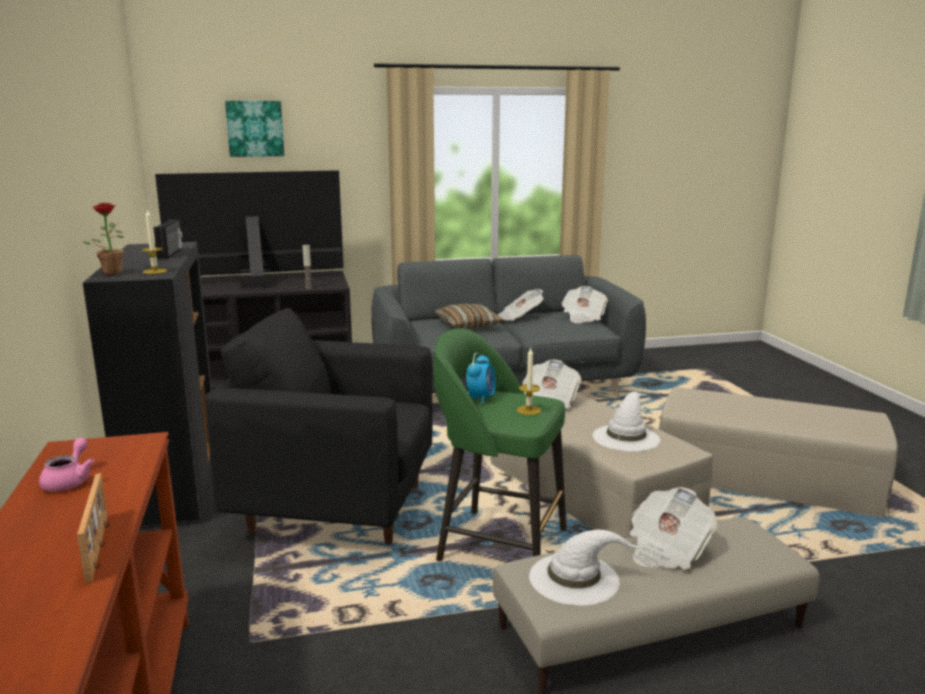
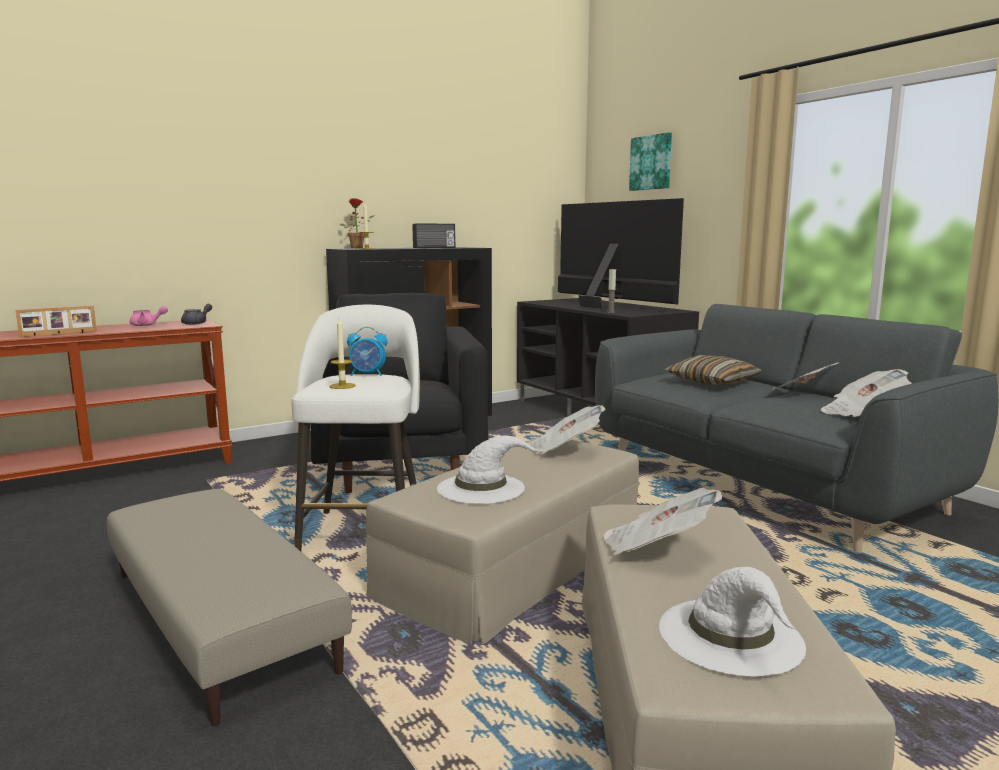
camera: 70 degrees right, 5 degrees down
(111, 446) = (197, 323): none -> grey teapot
(498, 544) = (364, 531): green stool -> white stool
(575, 578) = (185, 511): white hat -> white hat (732, 636)
(667, 549) = (240, 545): newspaper -> newspaper (656, 549)

